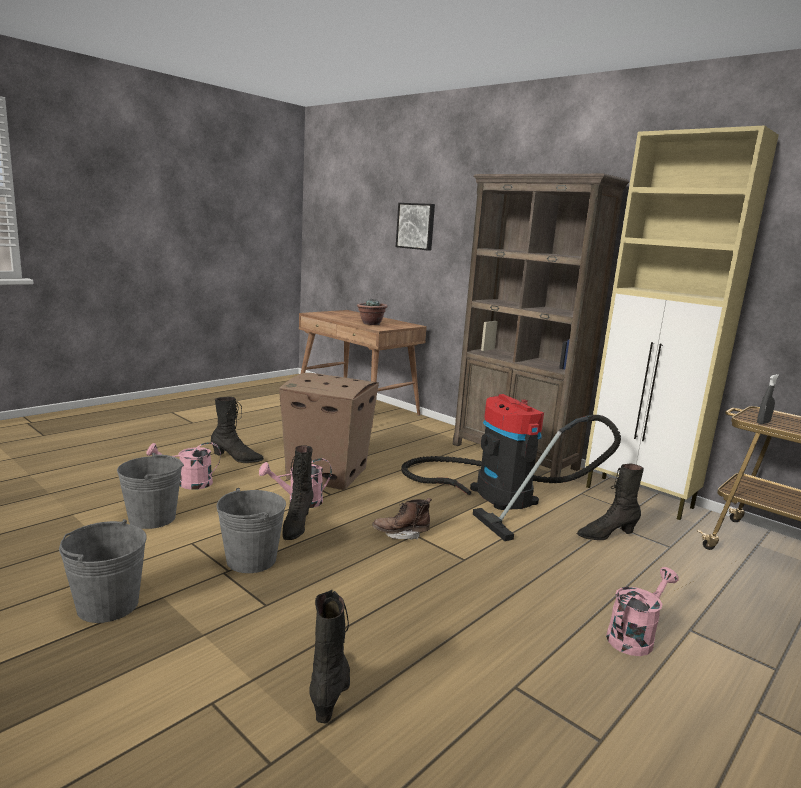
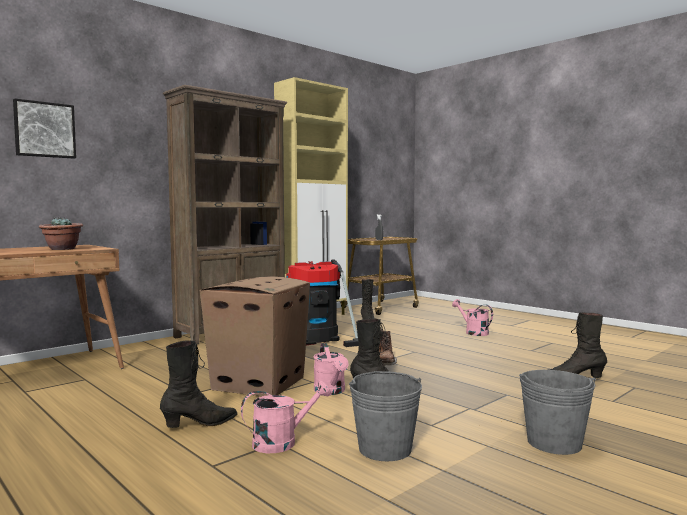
camera: 85 degrees left, 10 degrees down
(188, 483) = (282, 442): pink watering can -> pink watering can turned 105 degrees counterclockwise
(236, 458) = (200, 424): black boot -> black boot turned 45 degrees clockwise
(251, 560) = (448, 402): grey bucket -> none

